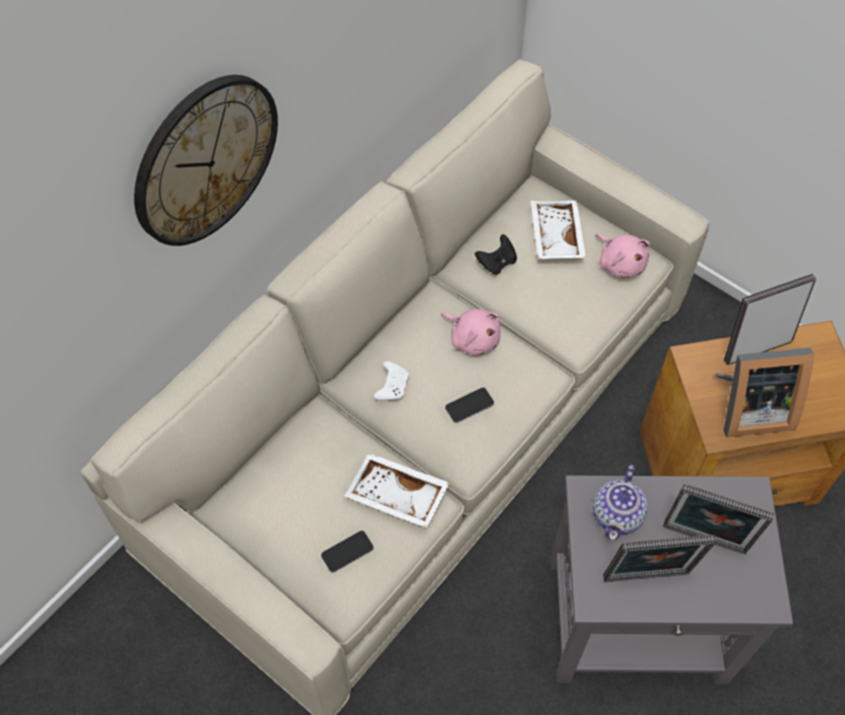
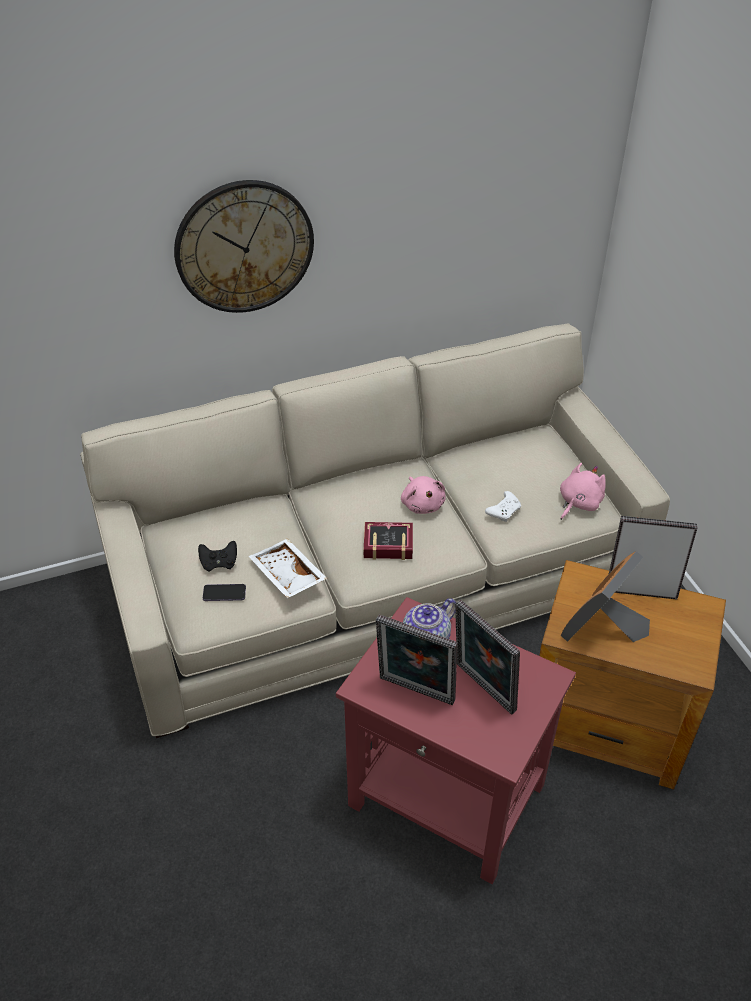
camera: 30 degrees right, 15 degrees down
(392, 385) = (339, 507): white game controller -> white game controller (504, 511)
(469, 406) = (386, 543): phone -> book
(497, 262) = (478, 465): black game controller -> black game controller (219, 563)
(554, 236) = (536, 466): white tray -> none
(620, 263) = (578, 503): pink plush toy -> pink plush toy turned 135 degrees counterclockwise
(636, 621) = (446, 796): grey side table -> red side table
(749, 409) = (602, 629): picture frame -> picture frame turned 105 degrees clockwise

